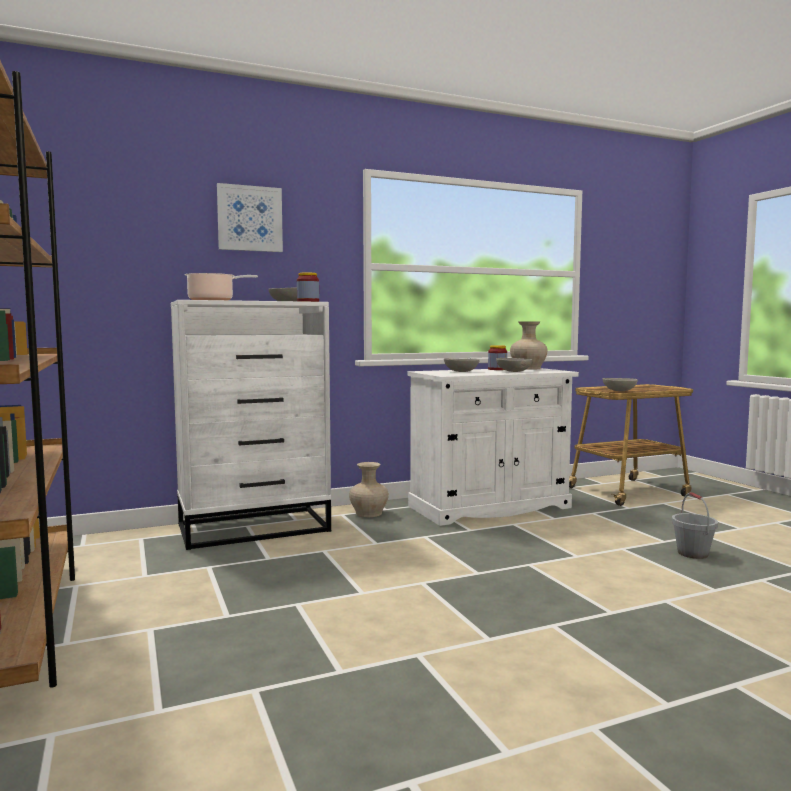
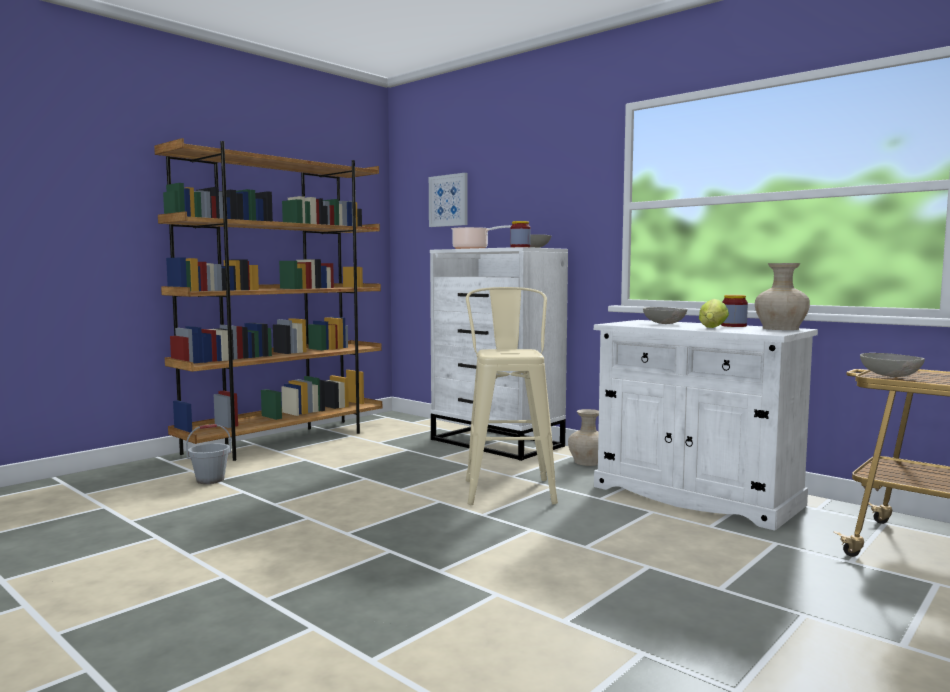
camera: 65 degrees right, 0 degrees up
(250, 218) = (529, 175): picture -> picture (449, 200)
(412, 551) = (509, 488): none -> beige stool
(514, 371) = (712, 328): grey bowl -> lettuce
(692, 553) = (692, 607): grey bucket -> grey bucket (210, 480)

